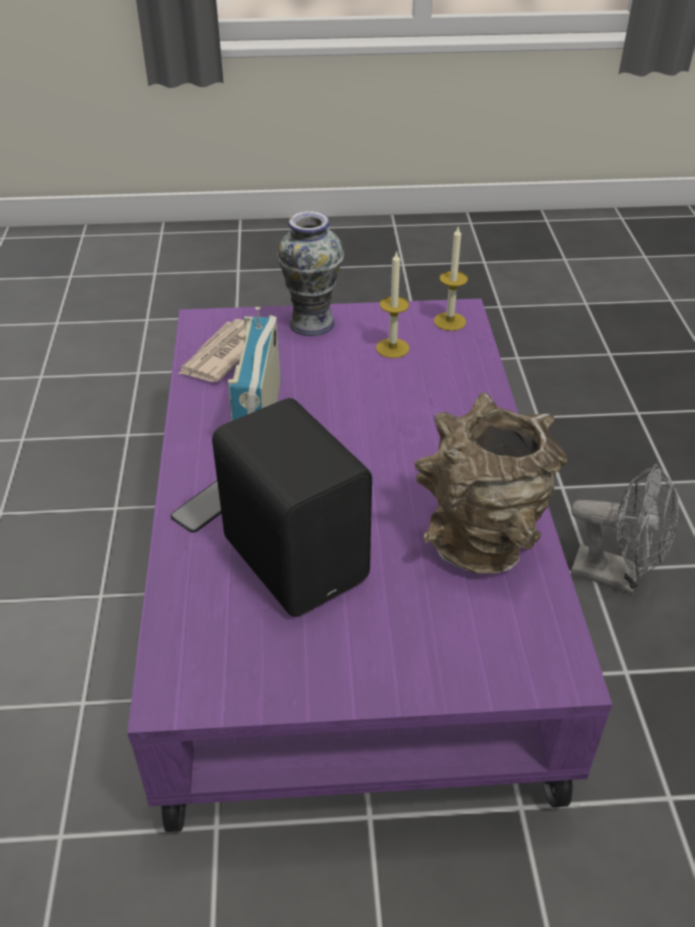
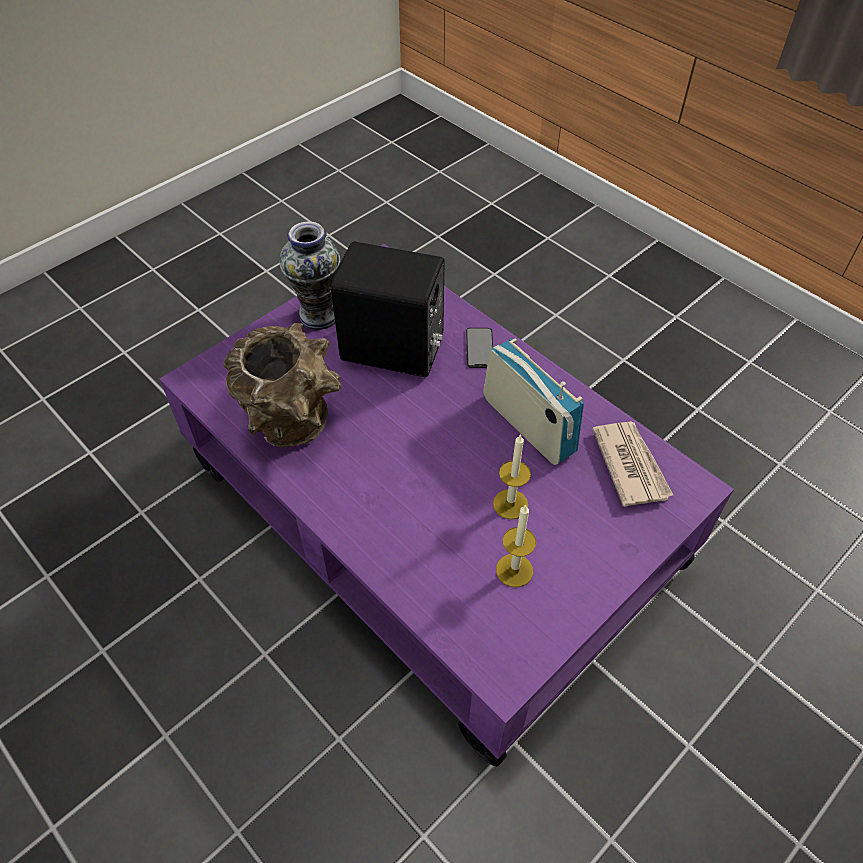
camera: 140 degrees right, 10 degrees up
(311, 323) = (614, 552): vase -> vase (319, 314)
(449, 321) = (501, 651): candle -> candle (510, 504)
(616, 575) = (242, 663): grey fan -> none

